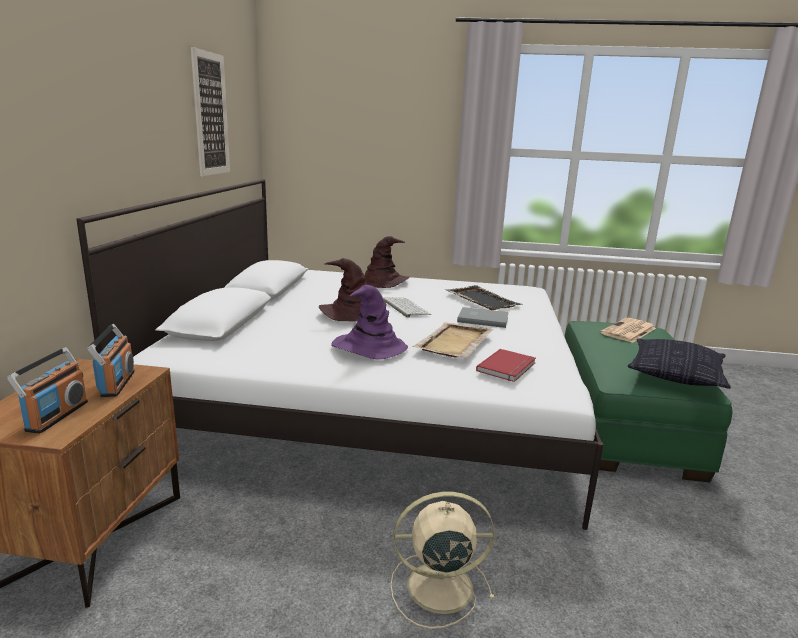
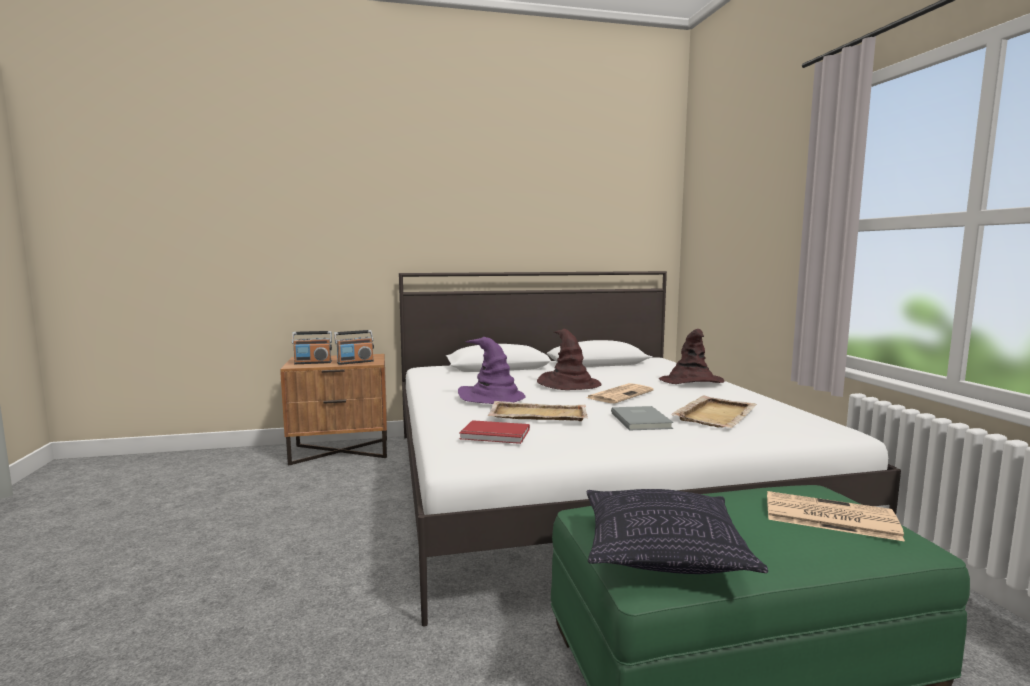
camera: 70 degrees right, 10 degrees down
(211, 114) = (580, 213): picture -> none
(404, 307) = (620, 394): keyboard -> newspaper
(436, 587) = (316, 553): beige fan -> none
(481, 300) = (716, 414): black tray -> beige tray

